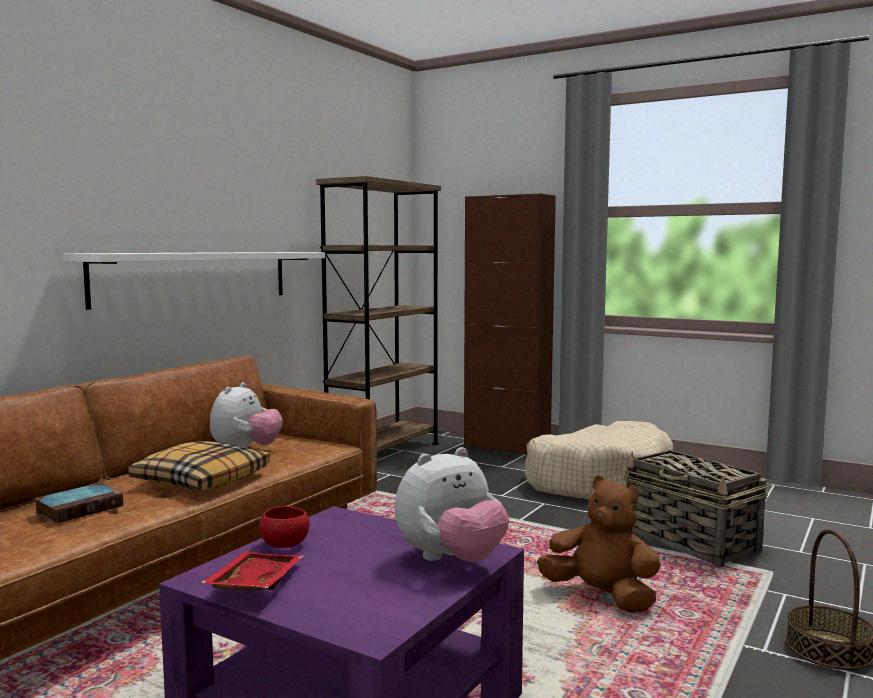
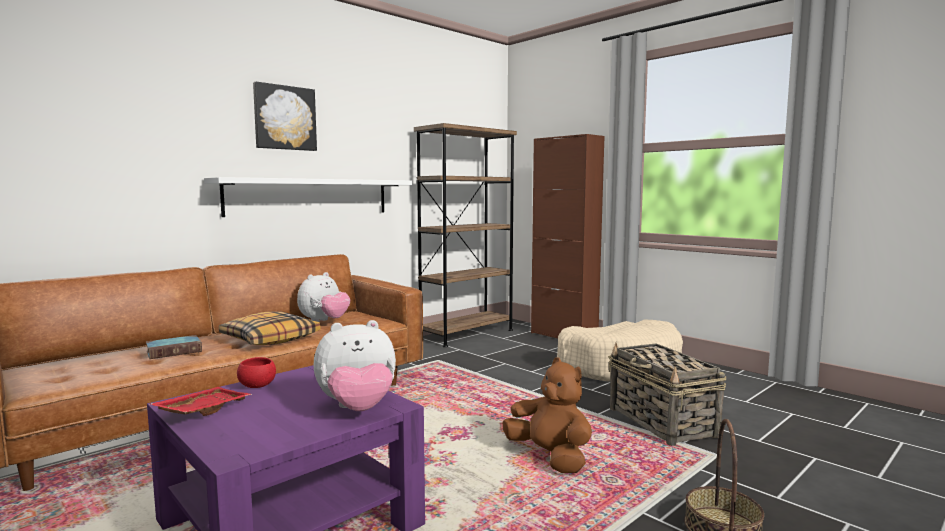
camera: 15 degrees right, 0 degrees up
(163, 166) = (284, 118): none -> picture

